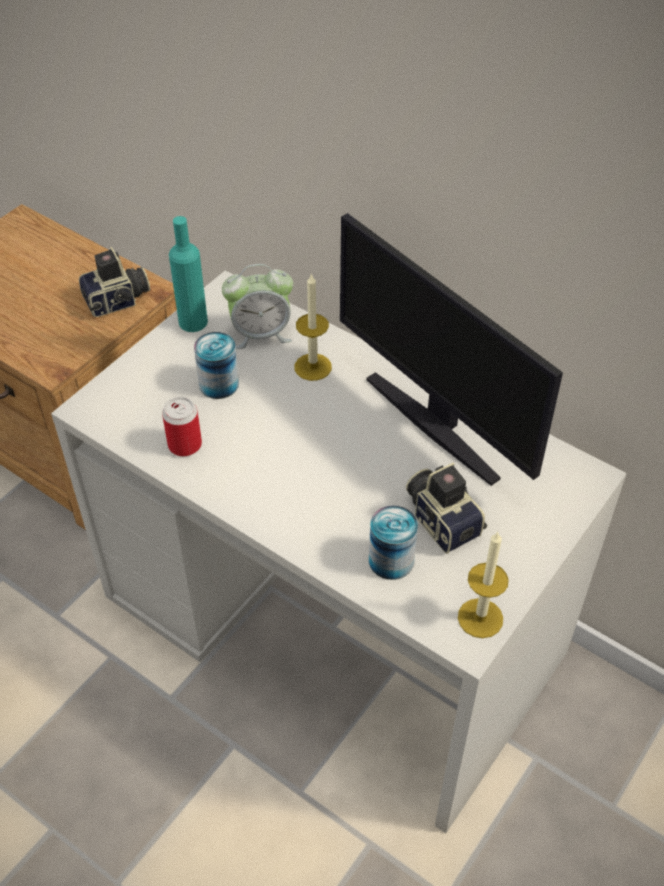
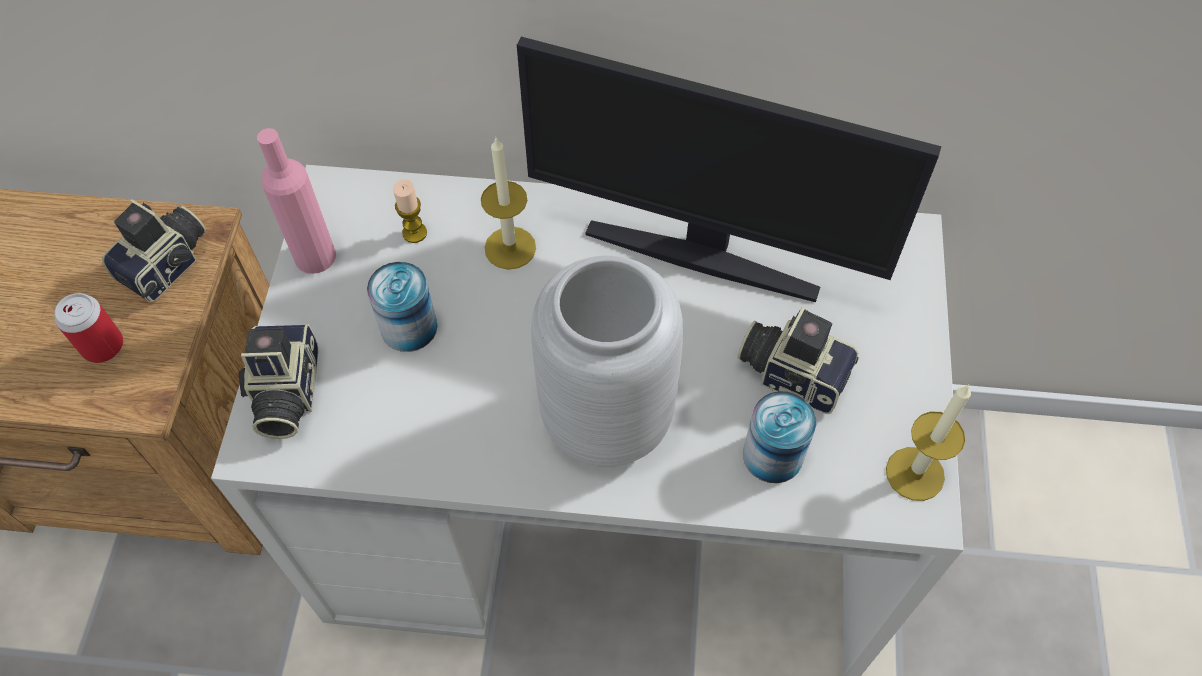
camera: 30 degrees left, 10 degrees up
(122, 387) = (284, 393): none -> camera
(185, 445) = (423, 432): can -> can (103, 346)
(193, 322) = (315, 256): turquoise bottle -> pink bottle
(261, 334) = (414, 233): alarm clock -> candle
(299, 487) = (604, 416): none -> grey vase

